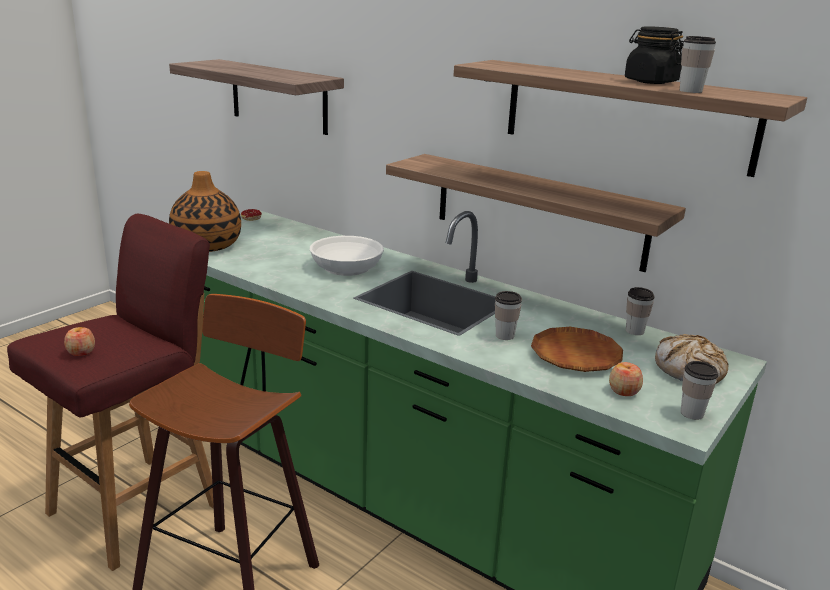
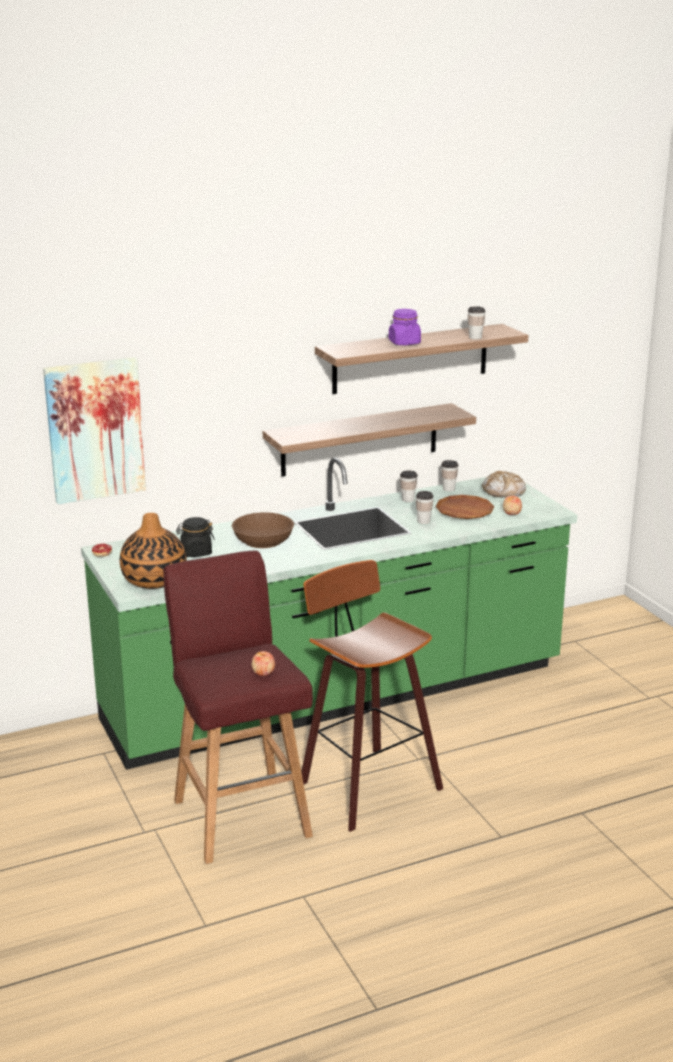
camera: 60 degrees left, 0 degrees up
(278, 96) = (95, 429): shelf -> picture
(346, 267) = (263, 540): white bowl -> brown bowl
(581, 75) = (404, 343): none -> purple jar
(650, 82) = (439, 336): black jar -> black jar (196, 552)
(692, 413) = (544, 506): cup -> cup (408, 499)

